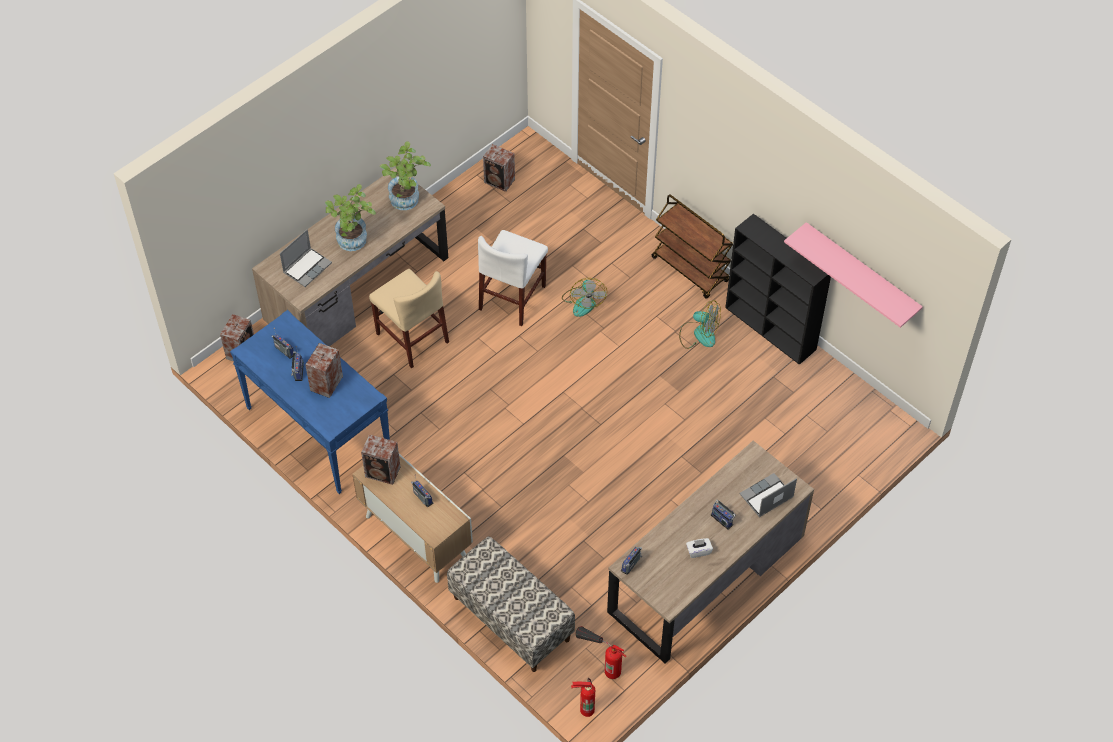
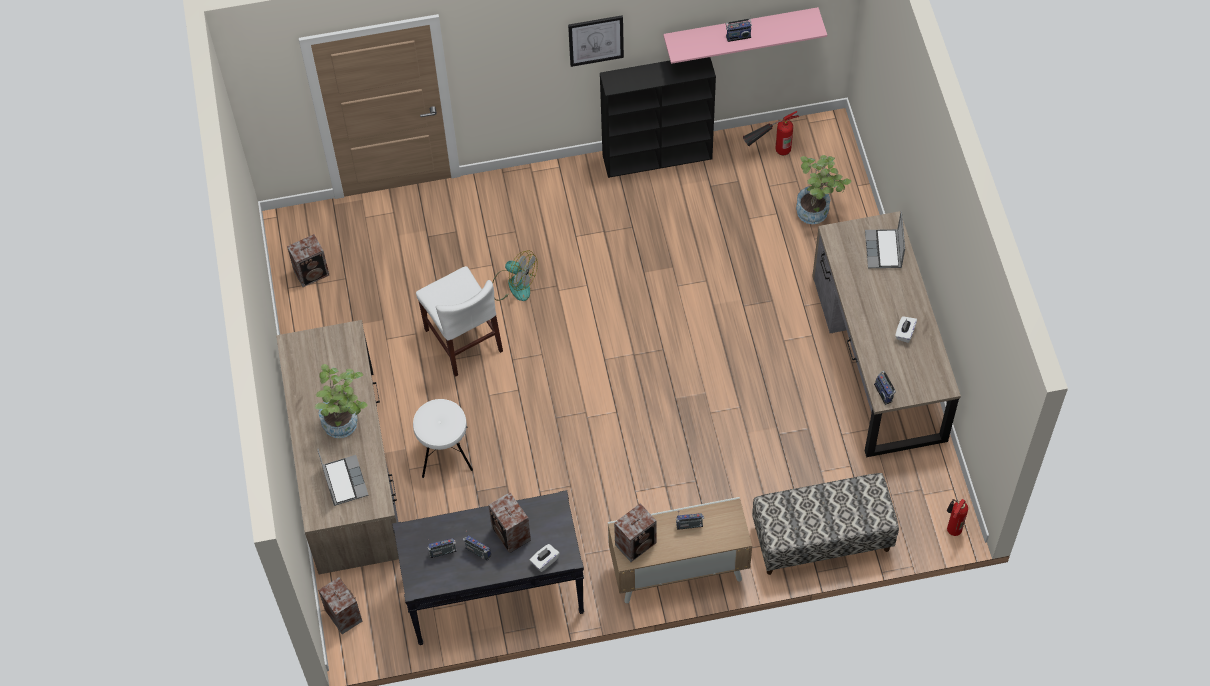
camera: 55 degrees left, 5 degrees up
(317, 430) = (494, 594): blue console table -> black console table
(318, 415) = (544, 561): none -> white tissue box
(407, 202) = (330, 349): potted plant -> potted plant (817, 210)
(412, 338) = (445, 452): beige chair -> white stool
(600, 663) = (914, 492): fire extinguisher -> fire extinguisher (769, 153)
(691, 269) = (544, 178): brown cart -> none
(699, 334) = (621, 215): fan -> none
(722, 519) = (884, 296): radio -> radio (738, 35)
(759, 182) = (596, 40): none -> picture

